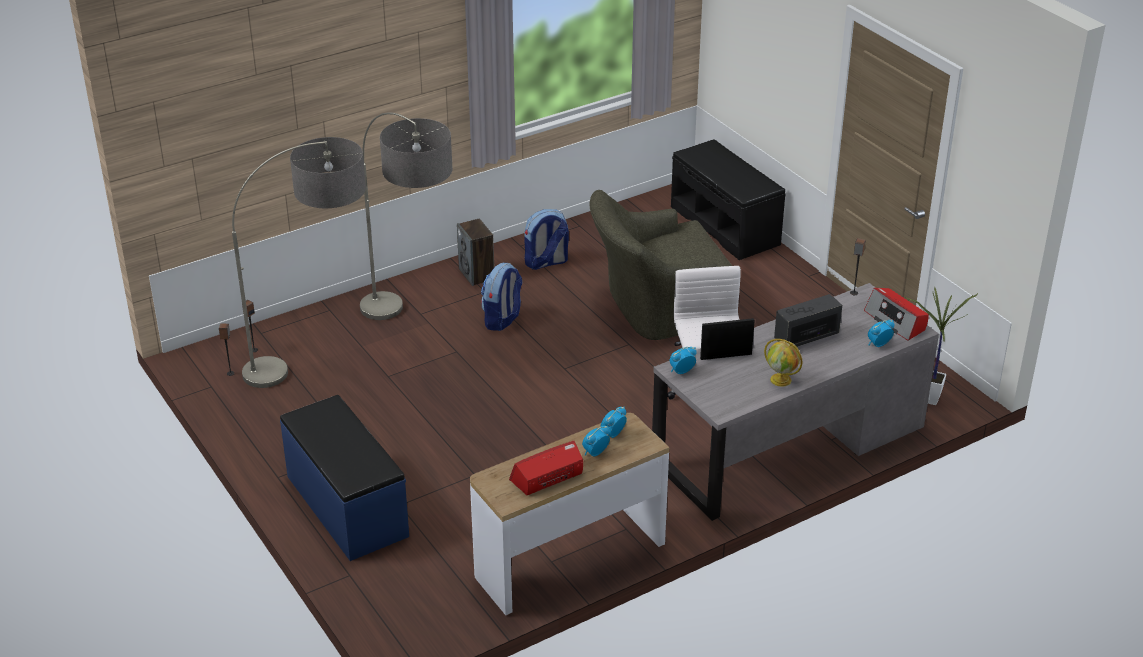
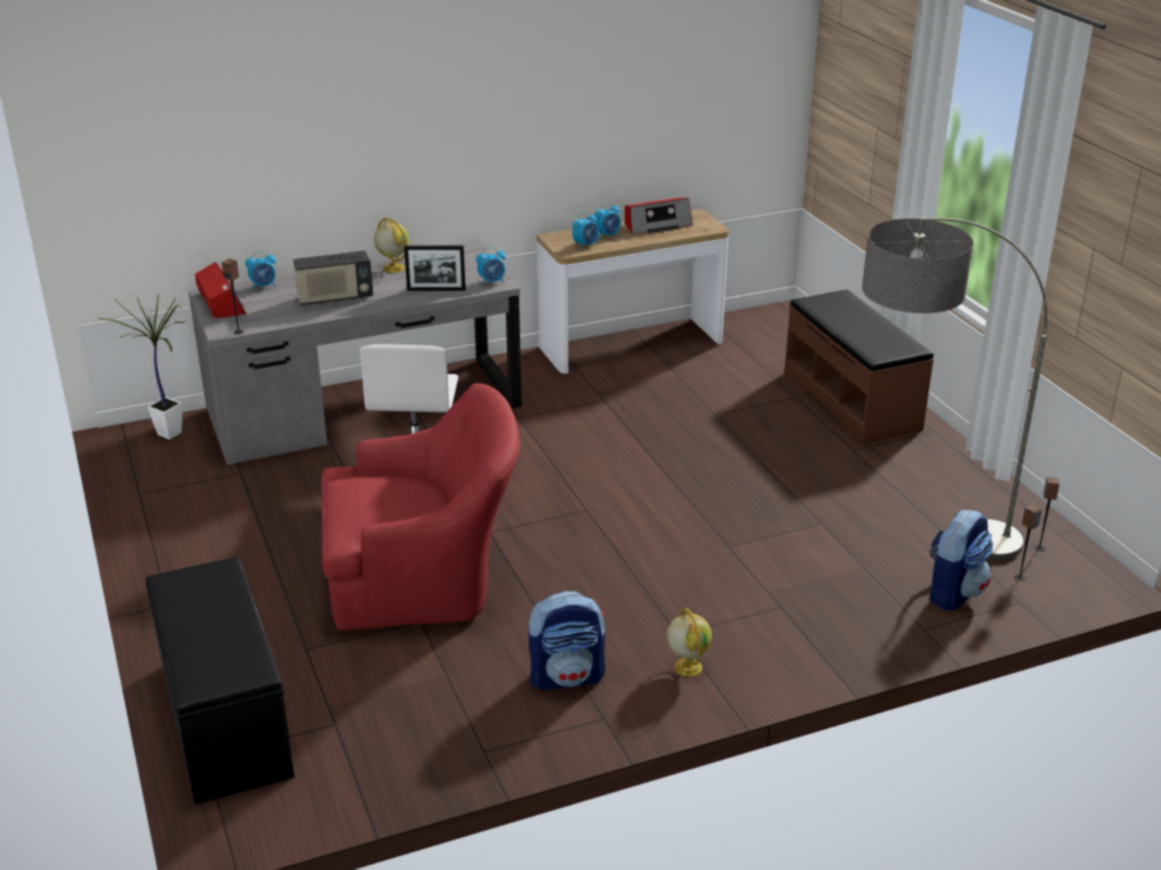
camera: 170 degrees left, 5 degrees down
(346, 506) = (852, 400): blue bench -> brown bench
(412, 330) = (791, 582): floor lamp -> none
(477, 274) = (687, 667): speaker -> globe
(502, 320) = (657, 584): backpack -> backpack (953, 592)
(657, 308) = (425, 578): green armchair -> red armchair

